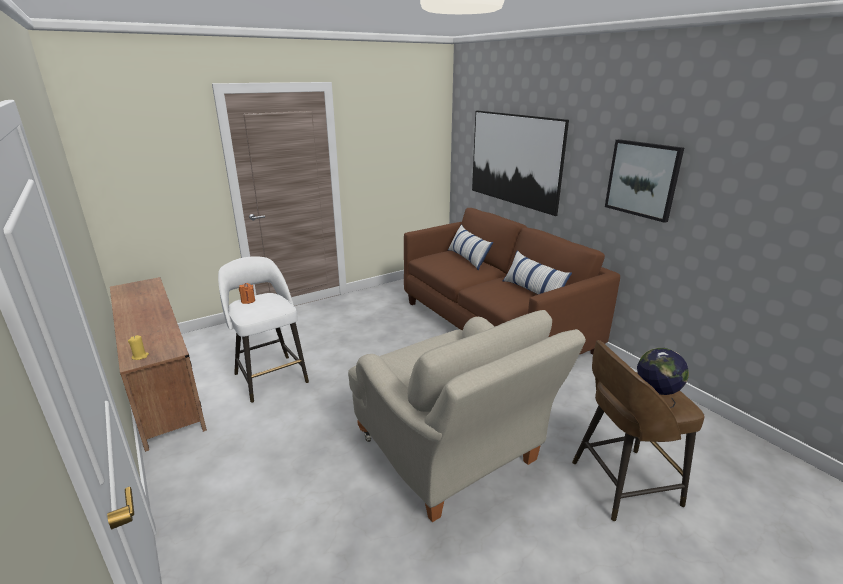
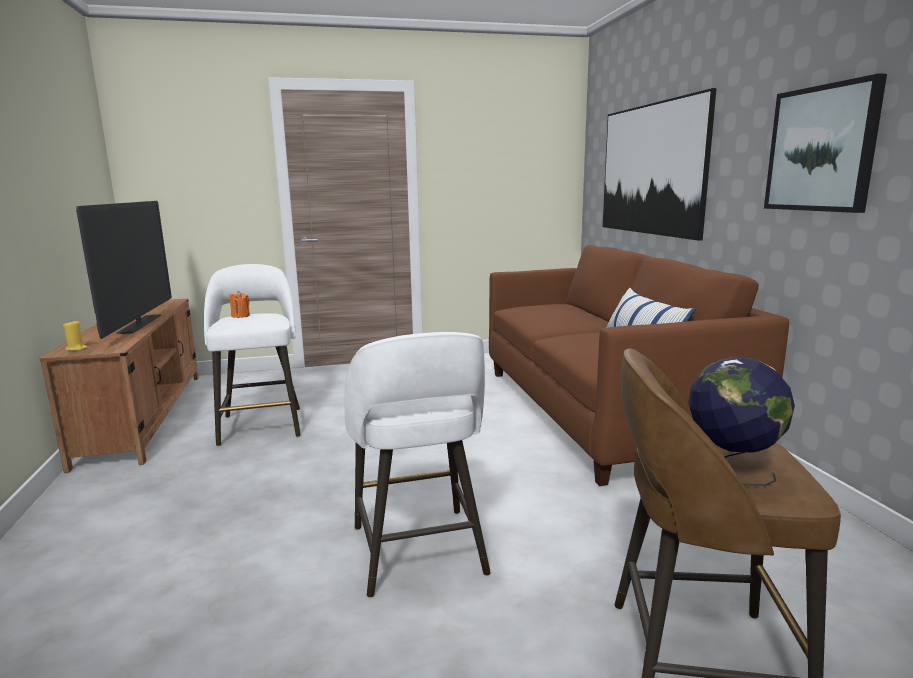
camera: 20 degrees right, 10 degrees down
(159, 318) = (140, 324): none -> television
(452, 455) = (419, 552): beige armchair -> white stool
(468, 258) = (573, 310): pillow -> none

